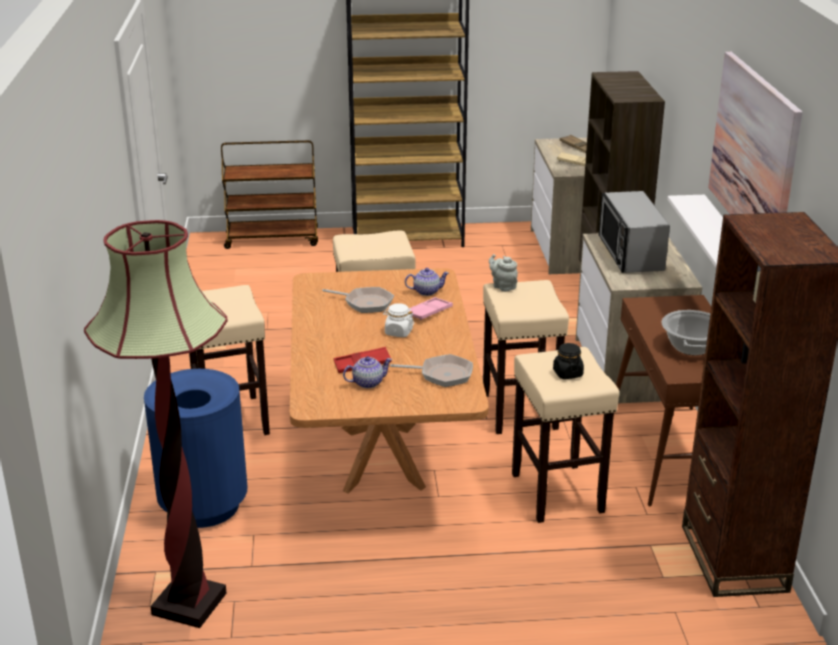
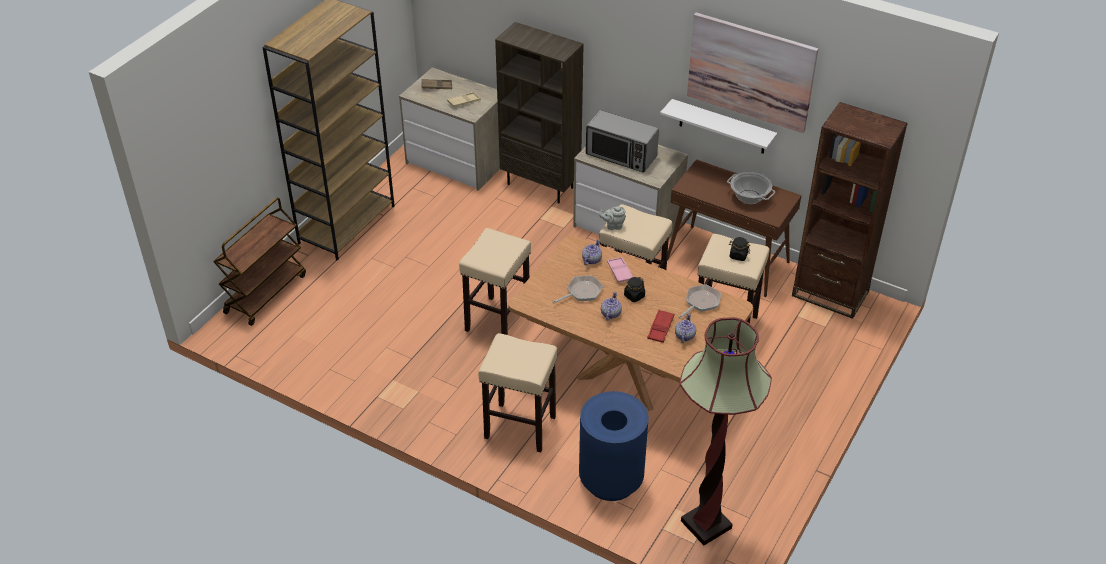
camera: 55 degrees left, 15 degrees up
(350, 328) = (610, 314): none -> teapot
(398, 332) = (634, 296): white jar -> black jar

